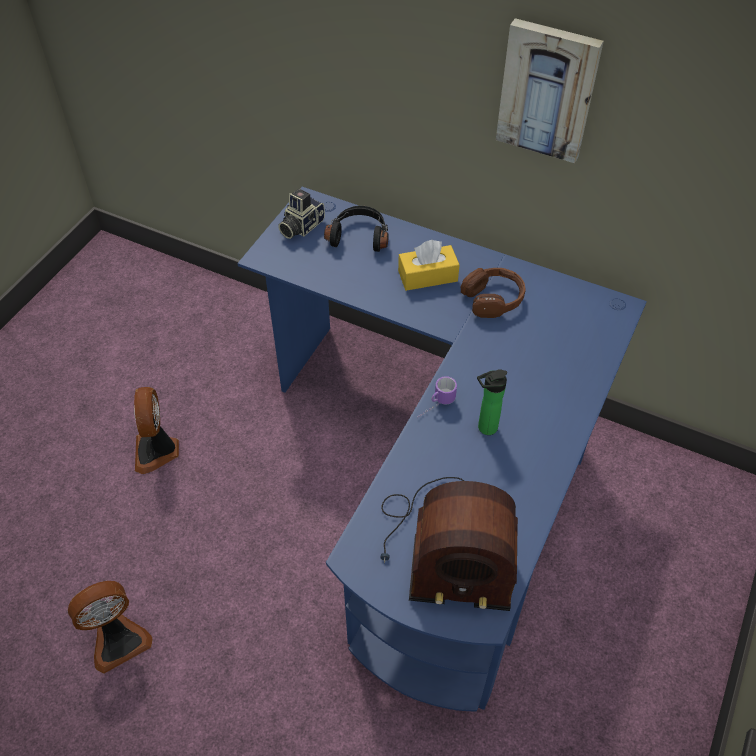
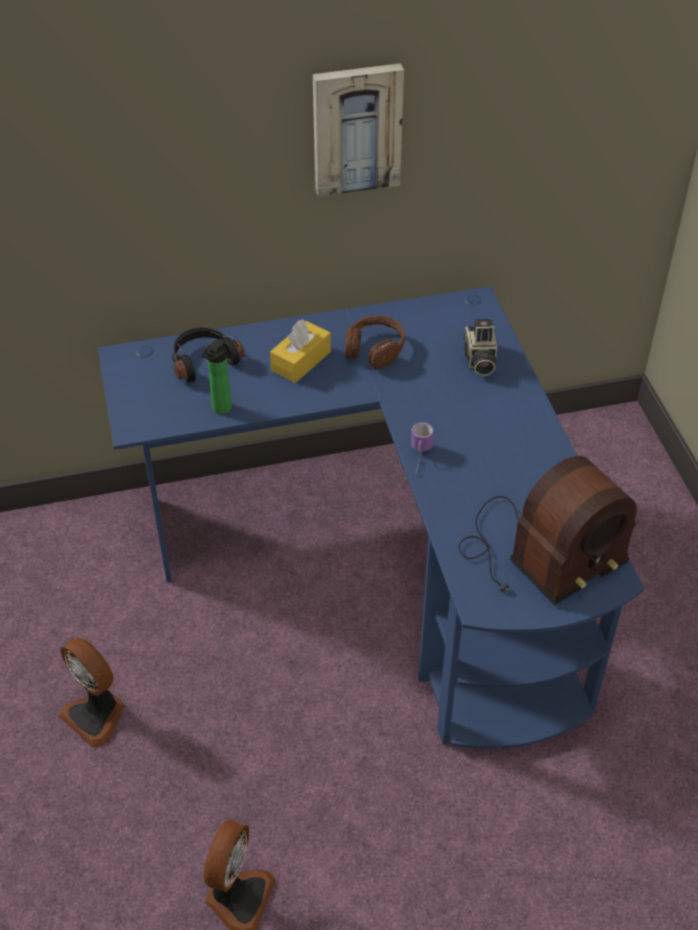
camera: 40 degrees left, 5 degrees down
(300, 226) = (138, 382): camera -> camera (479, 360)
(484, 428) = (474, 450): bottle -> bottle (220, 409)

